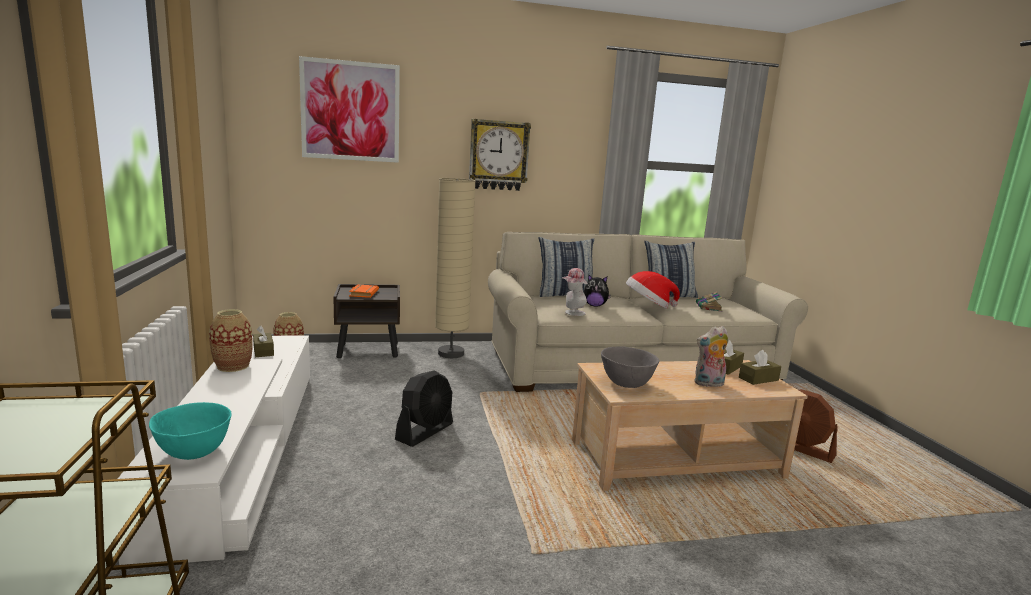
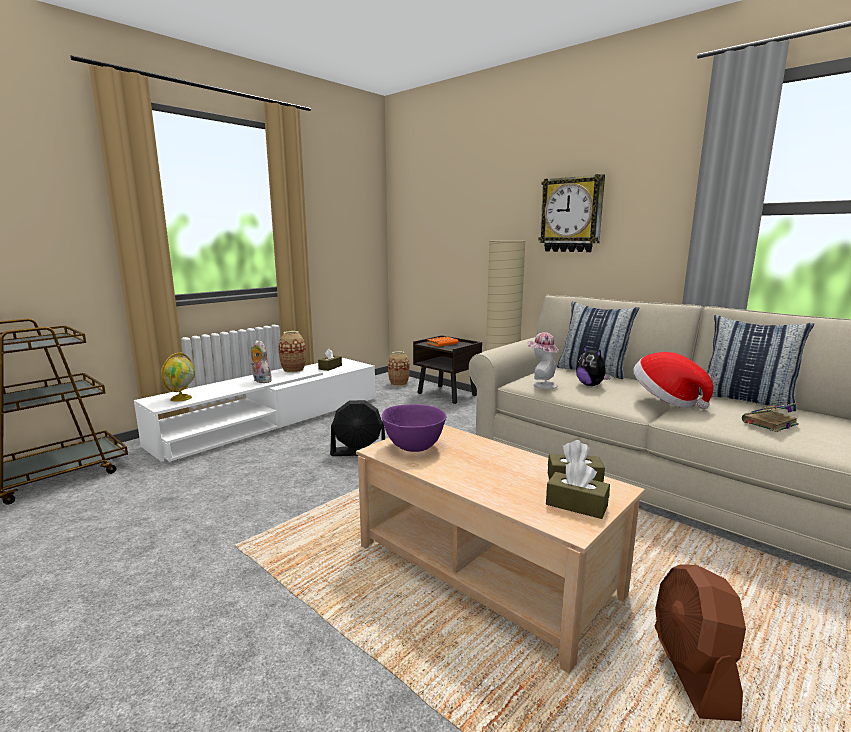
camera: 55 degrees right, 0 degrees up
(193, 452) = (181, 398): turquoise bowl -> globe
(350, 111) = (453, 188): picture -> none
(626, 384) = (413, 446): grey bowl -> purple bowl
(708, 384) = (492, 480): plush toy -> plush toy (260, 381)

